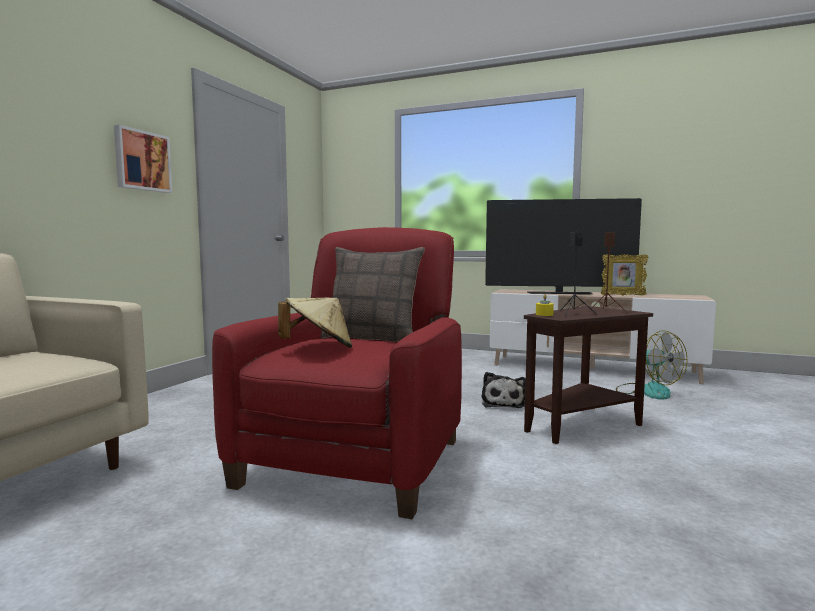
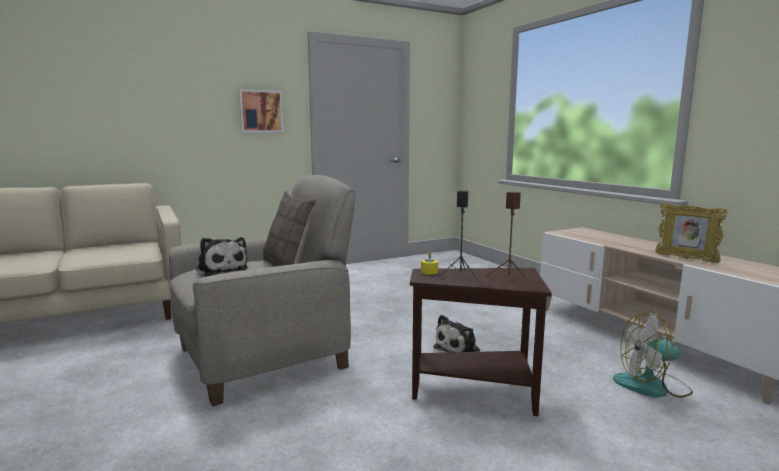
camera: 40 degrees right, 5 degrees up
(318, 348) = (221, 270): beige hat -> plush toy
(355, 461) = (265, 357): red armchair -> beige armchair
(559, 293) = (616, 243): television -> none
(647, 391) = (652, 386): fan -> fan turned 75 degrees clockwise

